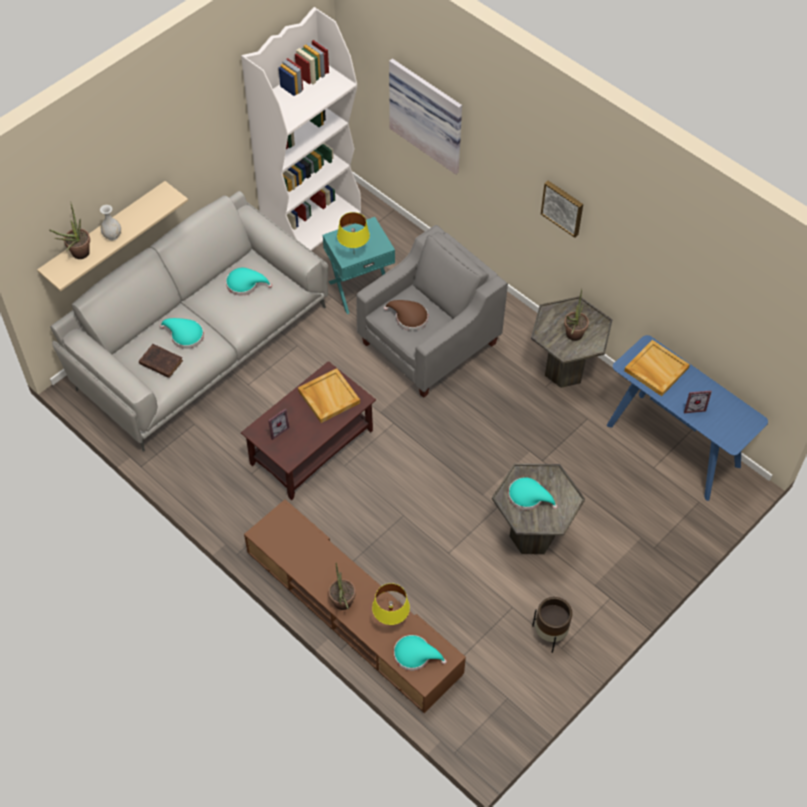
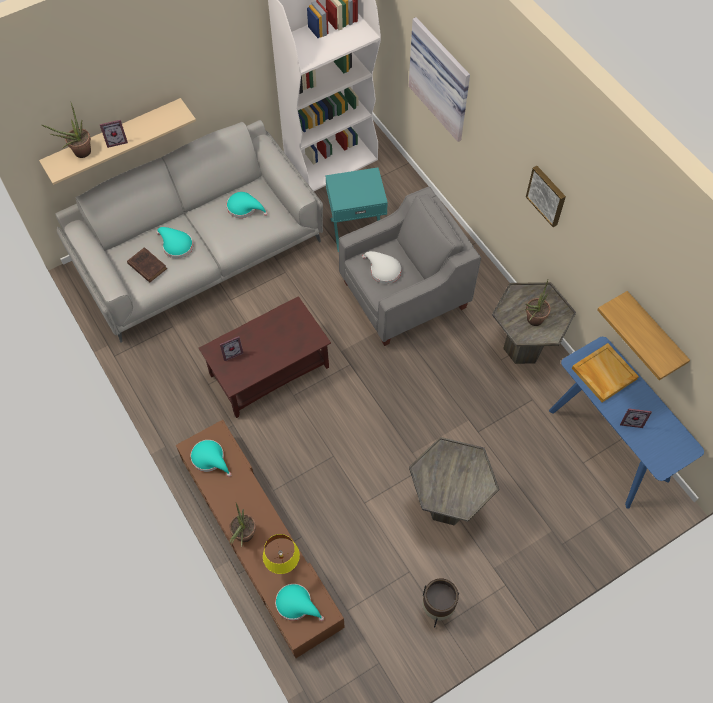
camera: 15 degrees right, 5 degrees up
(112, 235) = (116, 141): white vase -> picture frame
(328, 397) = (288, 330): beige tray -> none
(353, 254) = (348, 199): yellow table lamp -> none
(409, 318) = (383, 270): brown hat -> white hat
(528, 497) = (444, 474): turquoise hat -> turquoise hat (210, 459)
(695, 316) = (653, 333): none -> shelf

